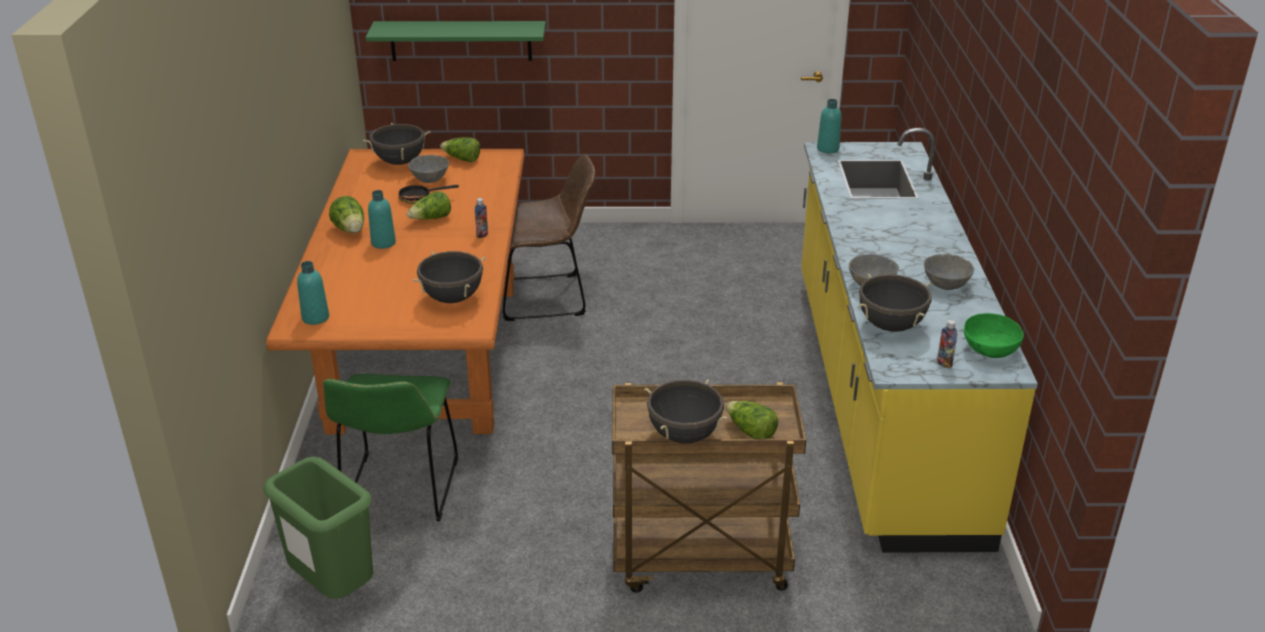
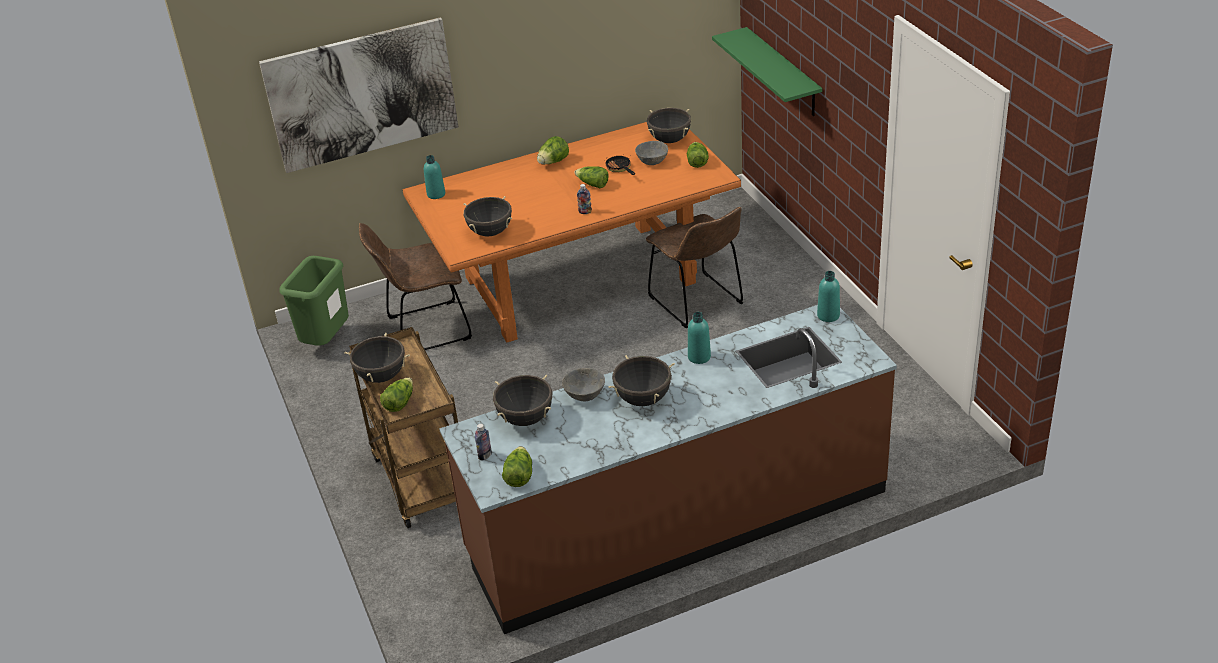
camera: 70 degrees right, 5 degrees up
(227, 206) = (362, 94): none -> picture
(383, 243) = (545, 180): turquoise bottle -> turquoise bottle (699, 357)
(399, 492) = (424, 330): green chair -> brown chair
(881, 398) = (677, 522): yellow counter -> brown counter
(898, 256) = (643, 399): none -> black cooking pot
(946, 285) = (610, 434): grey bowl -> none
(990, 349) = (518, 475): green bowl -> lettuce

